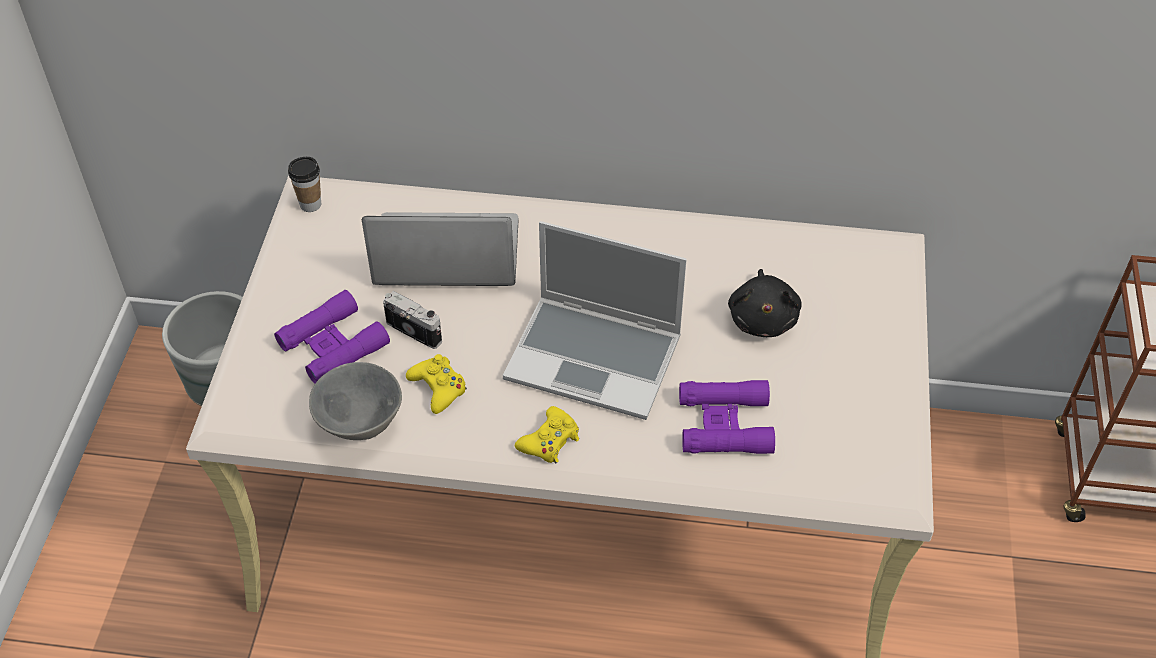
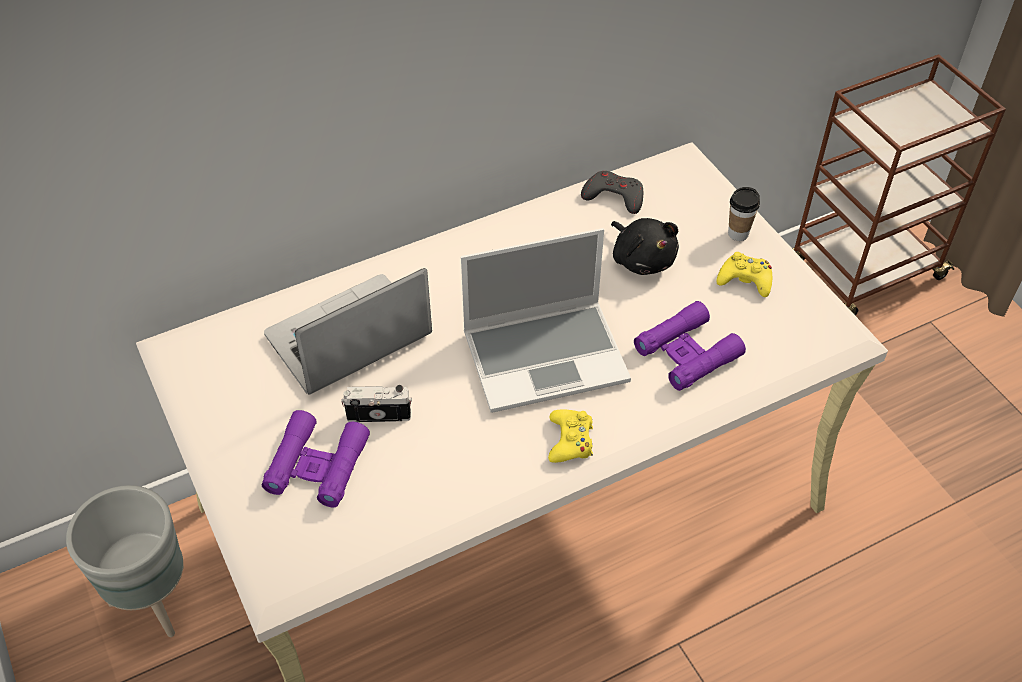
camera: 35 degrees left, 0 degrees up
(310, 204) = (185, 357): cup -> cup (738, 234)
(360, 421) = (400, 515): grey bowl -> none
(438, 388) = (442, 450): yellow game controller -> yellow game controller (745, 280)
(790, 247) = (614, 196): none -> grey game controller

